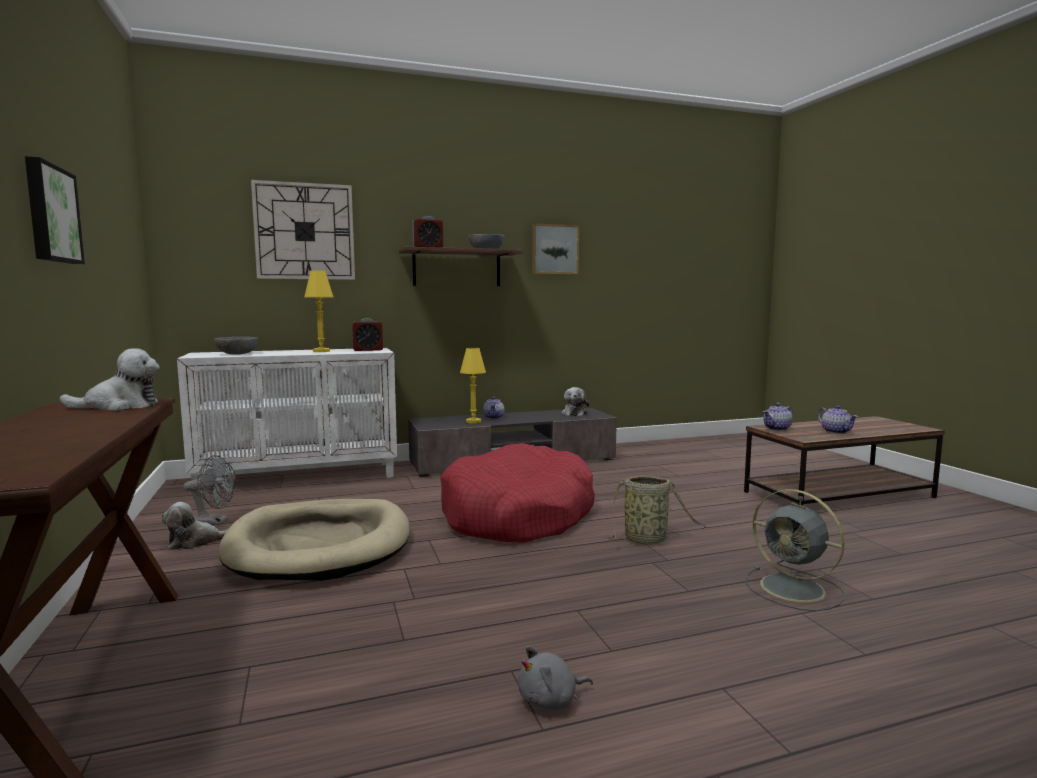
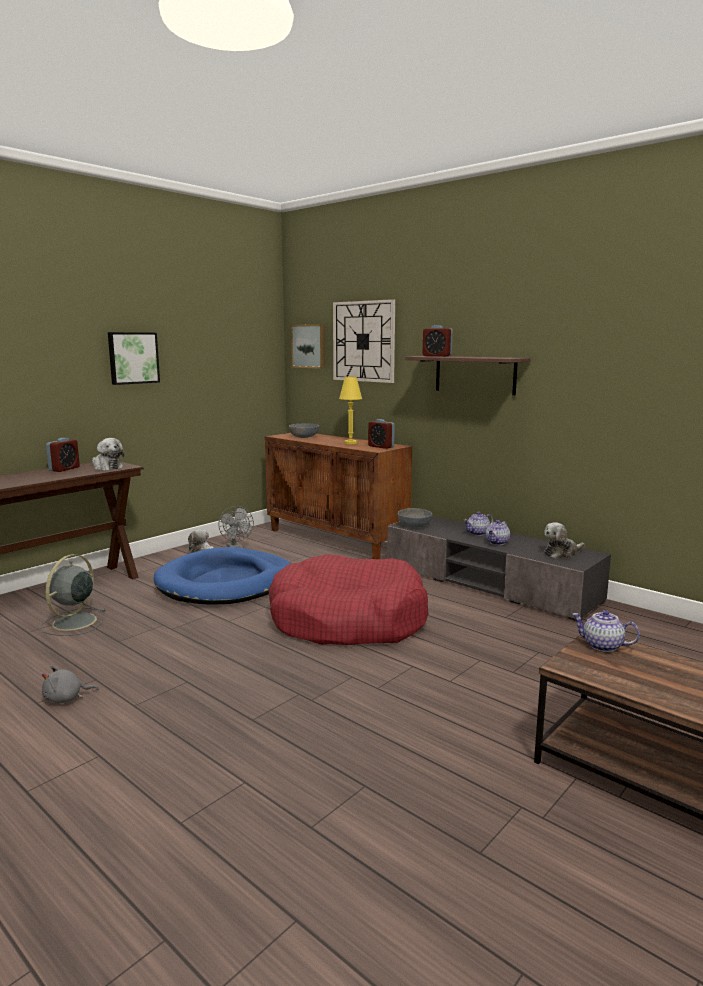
camera: 60 degrees right, 5 degrees up
(45, 420) = (64, 469): none -> alarm clock
(300, 477) = (336, 539): white cabinet -> brown cabinet
(319, 545) = (226, 582): beige dog bed -> blue dog bed
(473, 422) = (448, 531): yellow table lamp -> none
(486, 250) = (490, 357): grey bowl -> grey bowl (414, 526)
(551, 700) = (66, 698): grey plush toy -> grey plush toy turned 60 degrees counterclockwise
(554, 249) = (582, 354): picture -> picture (309, 346)
(648, 540) = (350, 683): basket -> none
(795, 589) = (297, 774): grey fan -> grey fan (73, 623)
(836, 432) = (655, 685): teapot -> teapot (497, 542)

